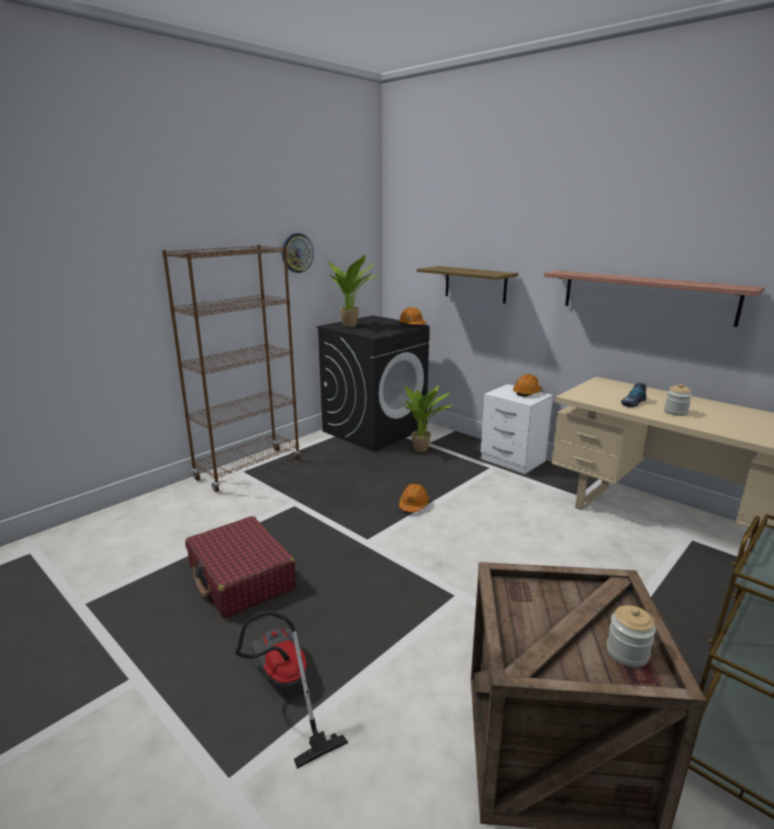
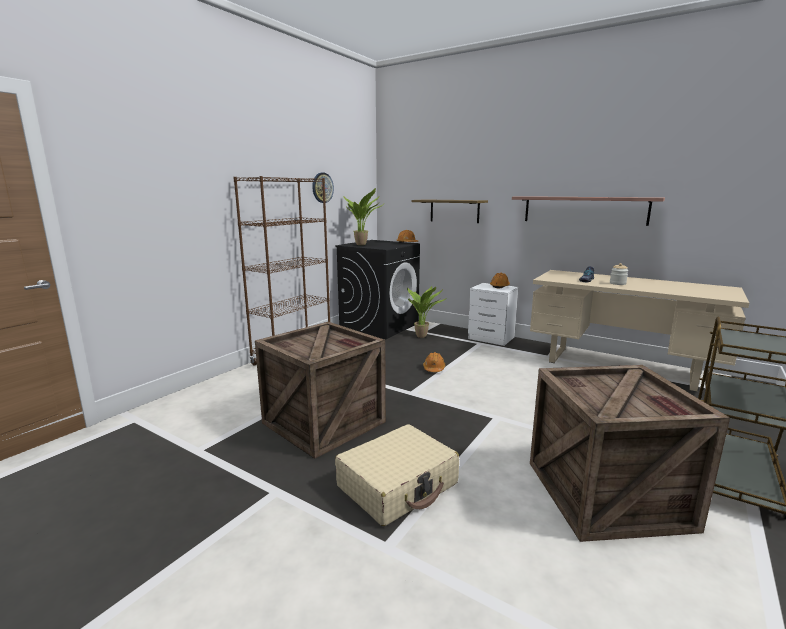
camera: 10 degrees left, 5 degrees down
(241, 578) = (326, 422): red suitcase -> crate
(284, 690) = (398, 485): vacuum cleaner -> beige suitcase
(627, 653) = (664, 404): jar -> none

